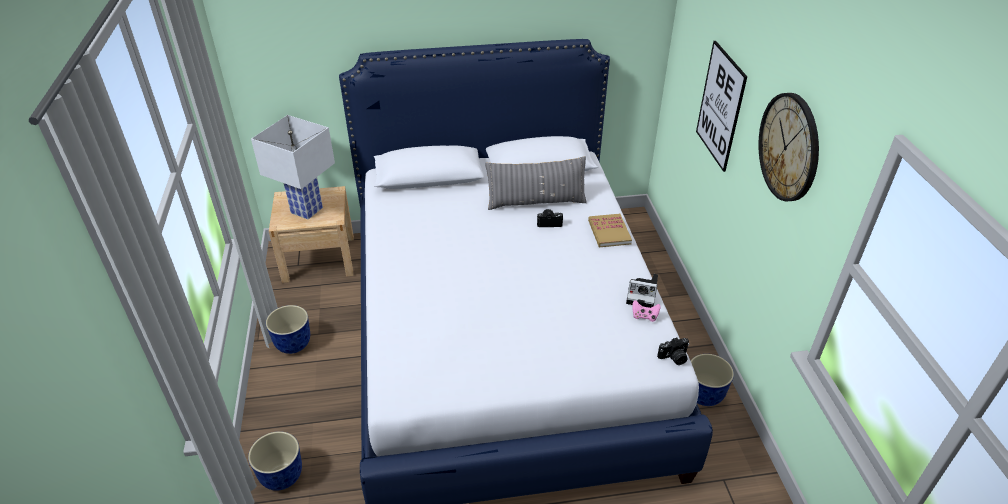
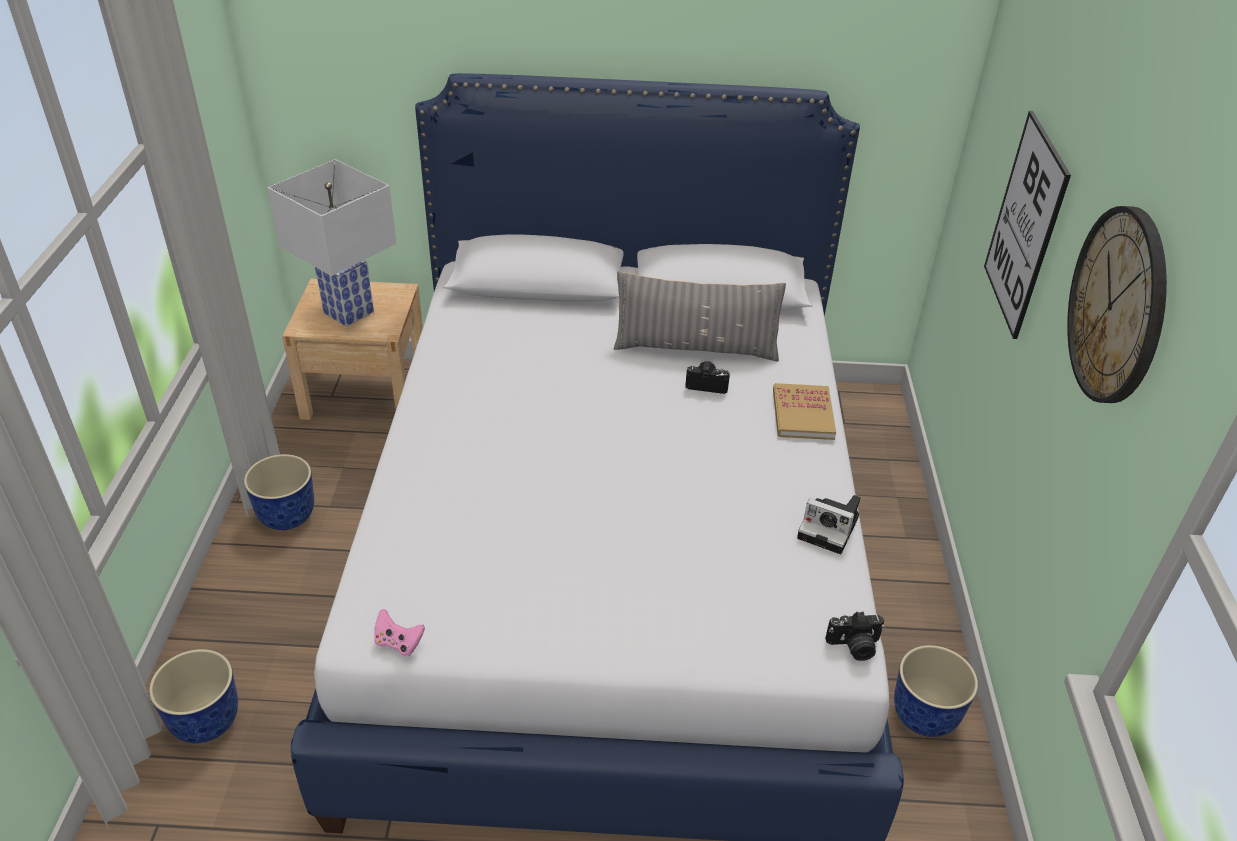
camera: 10 degrees right, 0 degrees up
(644, 316) = (822, 565): pink game controller -> pink game controller (398, 643)

